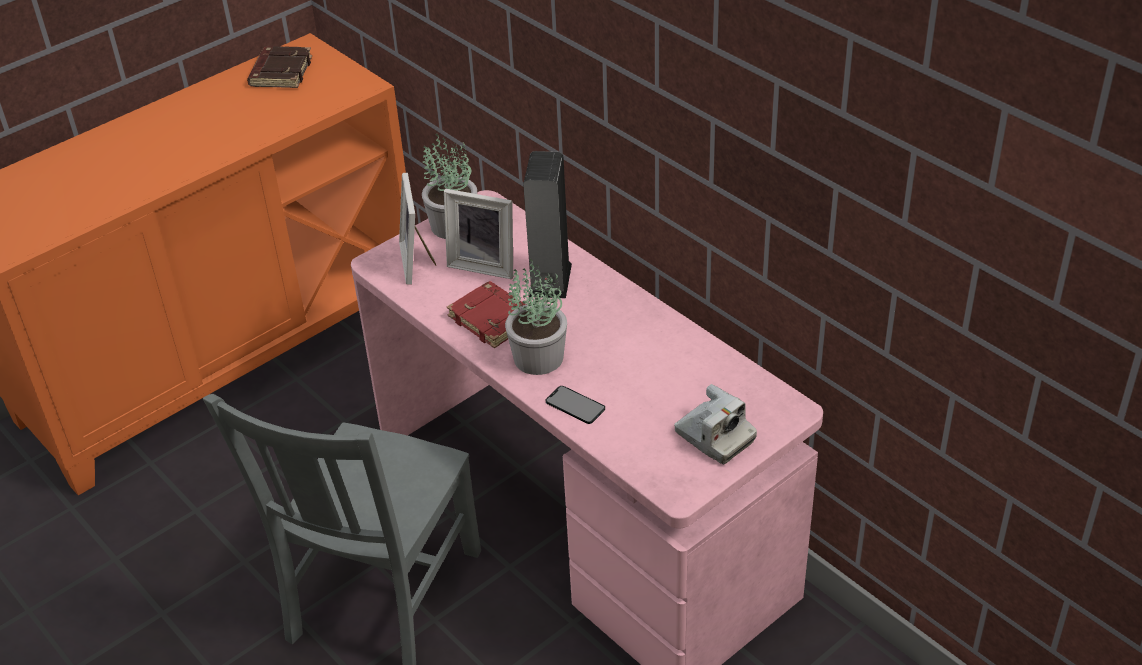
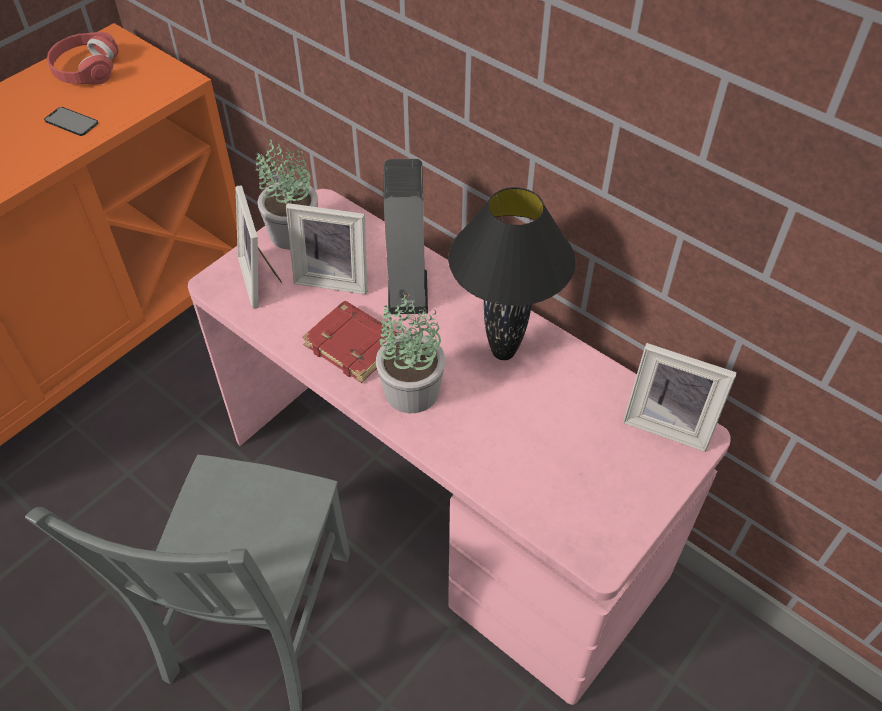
camera: 10 degrees left, 10 degrees up
(280, 72) = (86, 68): brown book -> red headphones
(575, 405) = (463, 450): phone -> phone (71, 122)
(629, 332) = (504, 351): none -> black table lamp
(714, 437) = (623, 479): camera -> none
(767, 398) = (668, 423): none -> picture frame

